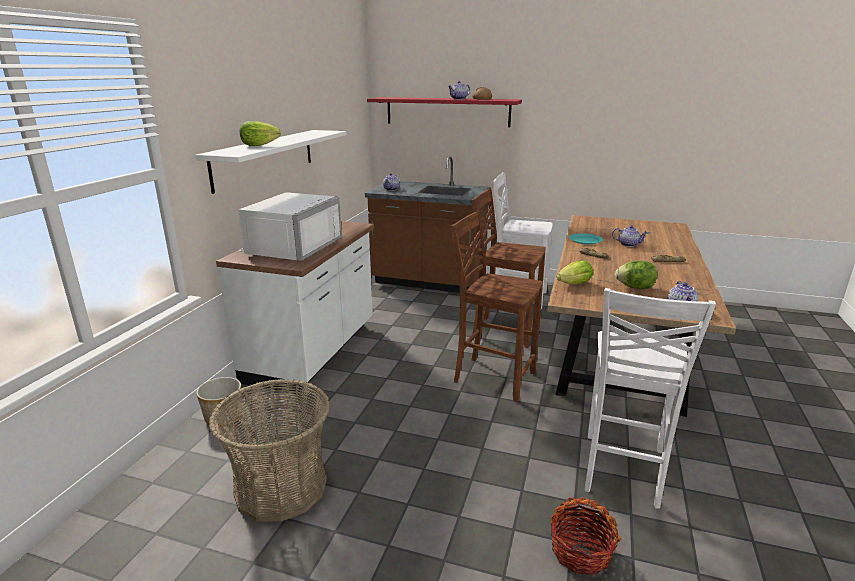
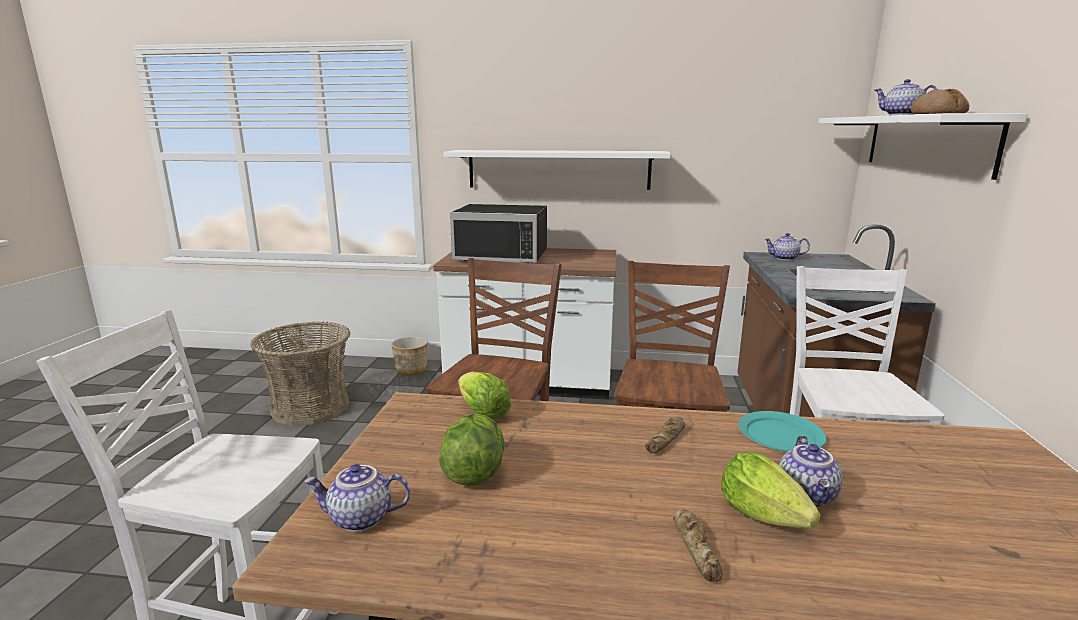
camera: 80 degrees right, 5 degrees down
(259, 145) = (515, 150): lettuce -> lettuce (762, 514)
(289, 247) = (503, 255): white microwave -> black microwave
(447, 111) = (925, 143): red shelf -> white shelf
(580, 552) = (128, 586): basket -> none

